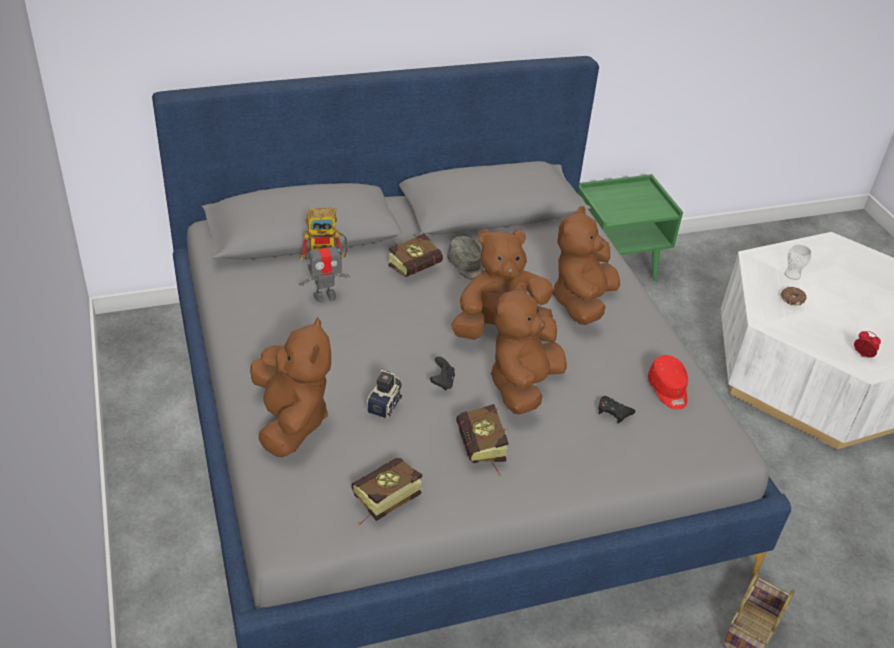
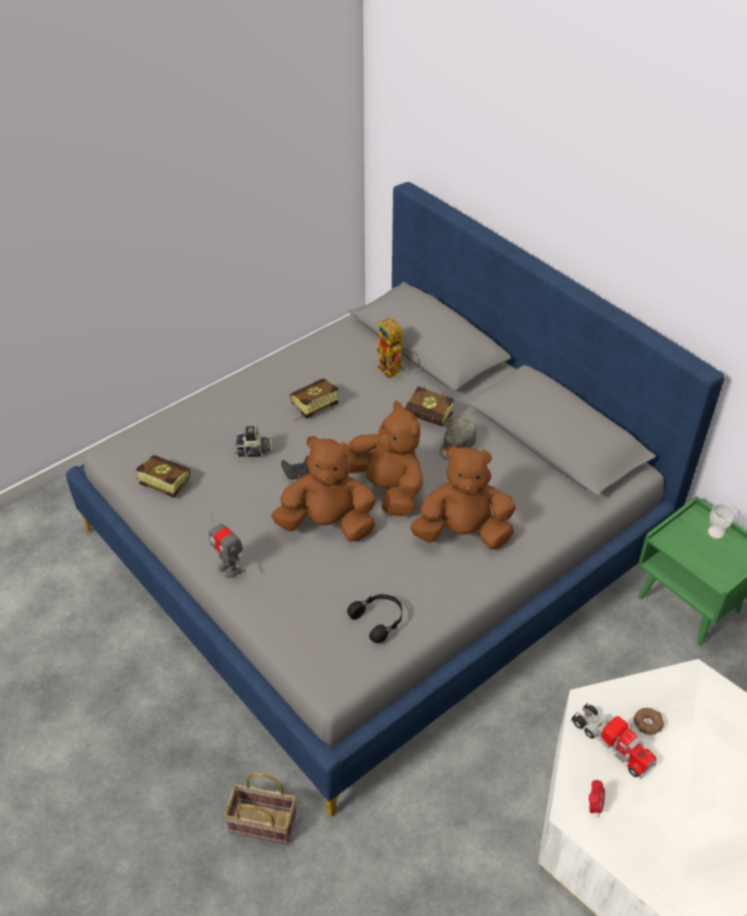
camera: 70 degrees right, 5 degrees up
(291, 421) = (215, 414): brown plush toy -> none
(325, 296) = (358, 382): toy robot -> toy robot (229, 569)
(482, 453) = (236, 520): book -> book (310, 408)
(614, 412) = (328, 588): black game controller -> none
(668, 390) = (379, 620): red cap -> black headphones
(792, 275) = (695, 717): cup -> cup (716, 532)
(806, 324) = (611, 743): none -> toy truck

